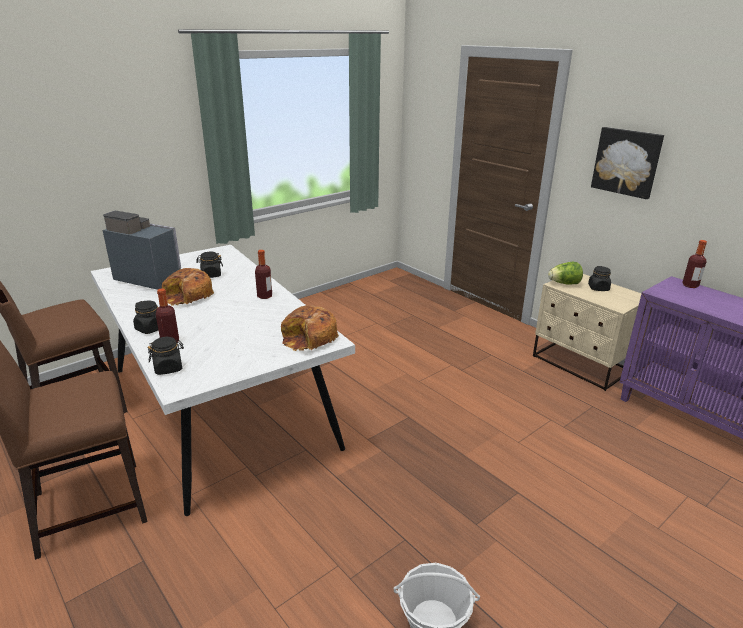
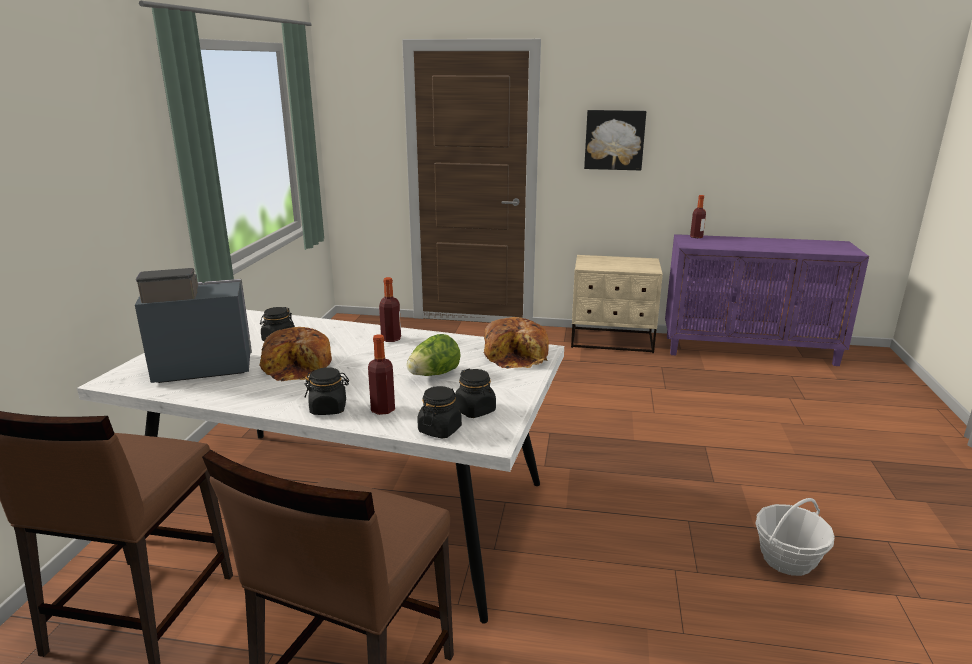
camera: 40 degrees left, 5 degrees down
(564, 284) = (588, 265): lettuce -> lettuce (434, 375)
(598, 288) = (616, 262): black jar -> black jar (475, 410)

